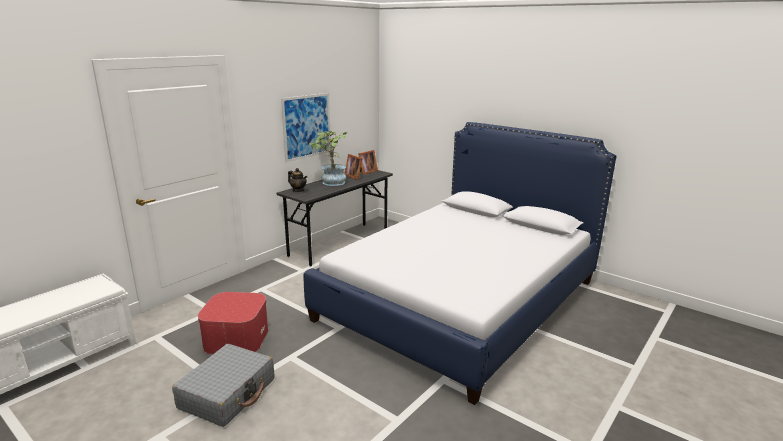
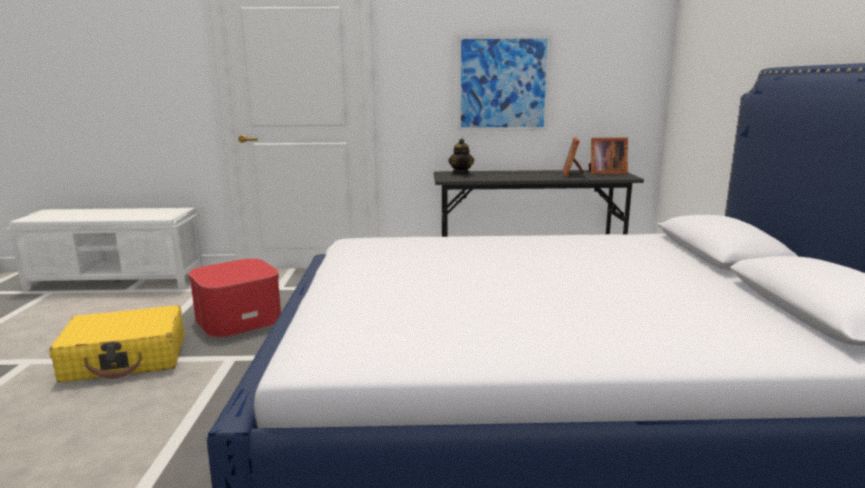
camera: 50 degrees right, 5 degrees down
(228, 393) = (126, 358): grey suitcase -> yellow suitcase
(331, 183) = (521, 174): potted plant -> none

